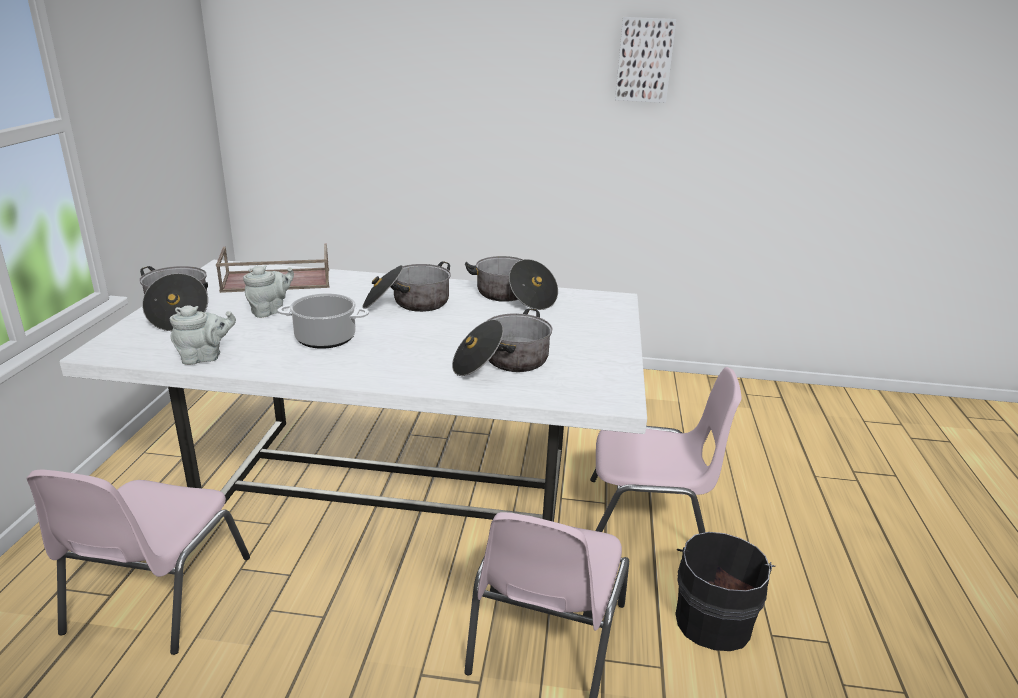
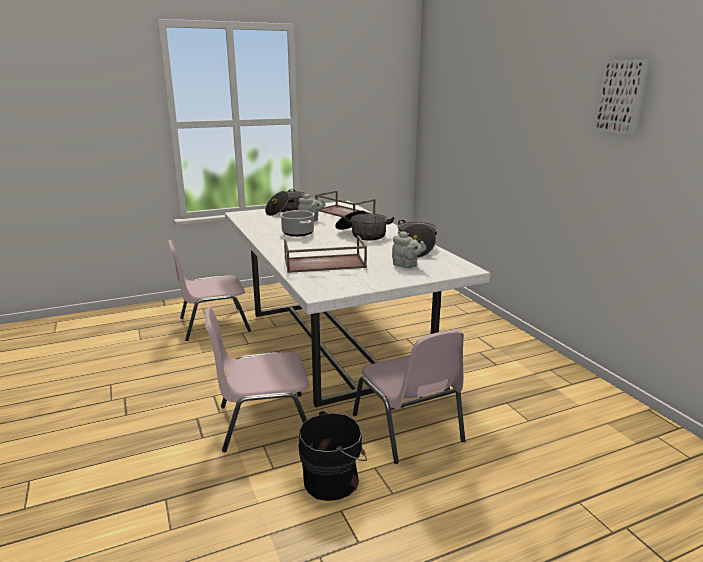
camera: 60 degrees right, 5 degrees down
(205, 357) = (252, 224): grey teapot -> grey teapot (406, 265)
(502, 363) = (324, 264): cooking pot -> brown tray

